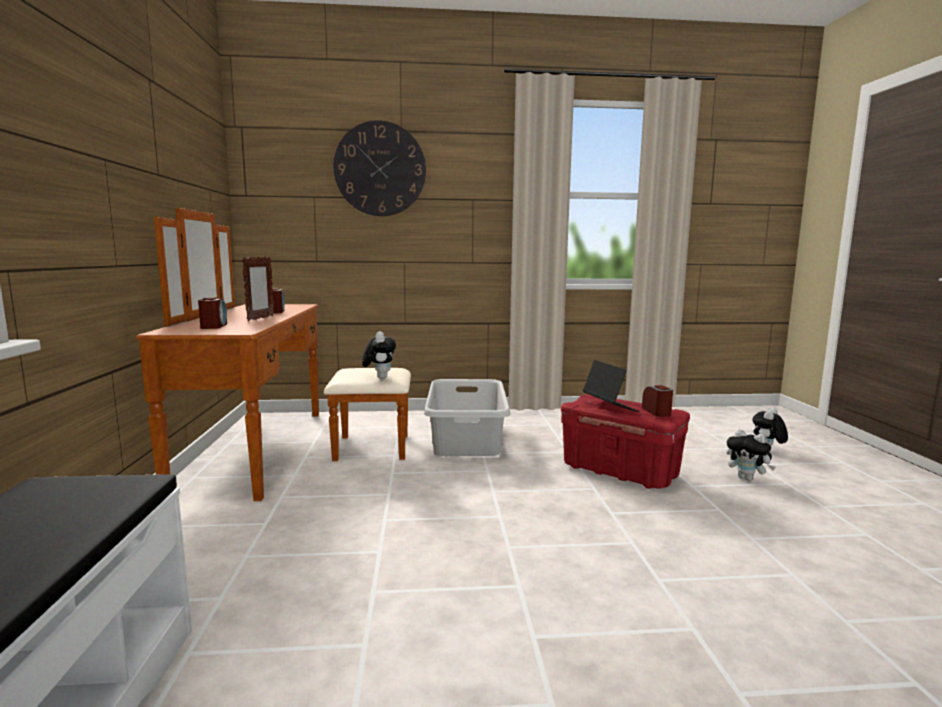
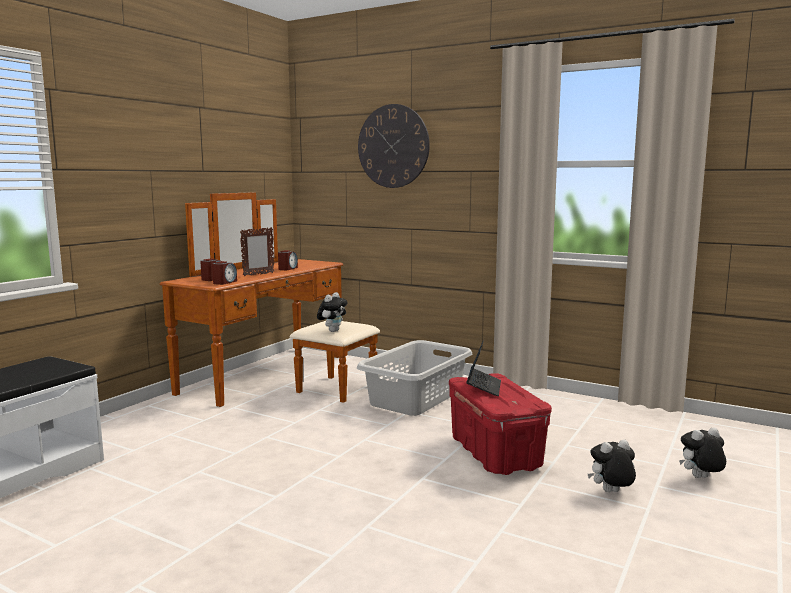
camera: 35 degrees right, 0 degrees up
(657, 412) = (514, 400): alarm clock -> alarm clock (224, 282)
(747, 478) = (611, 493): plush toy -> plush toy turned 90 degrees clockwise

